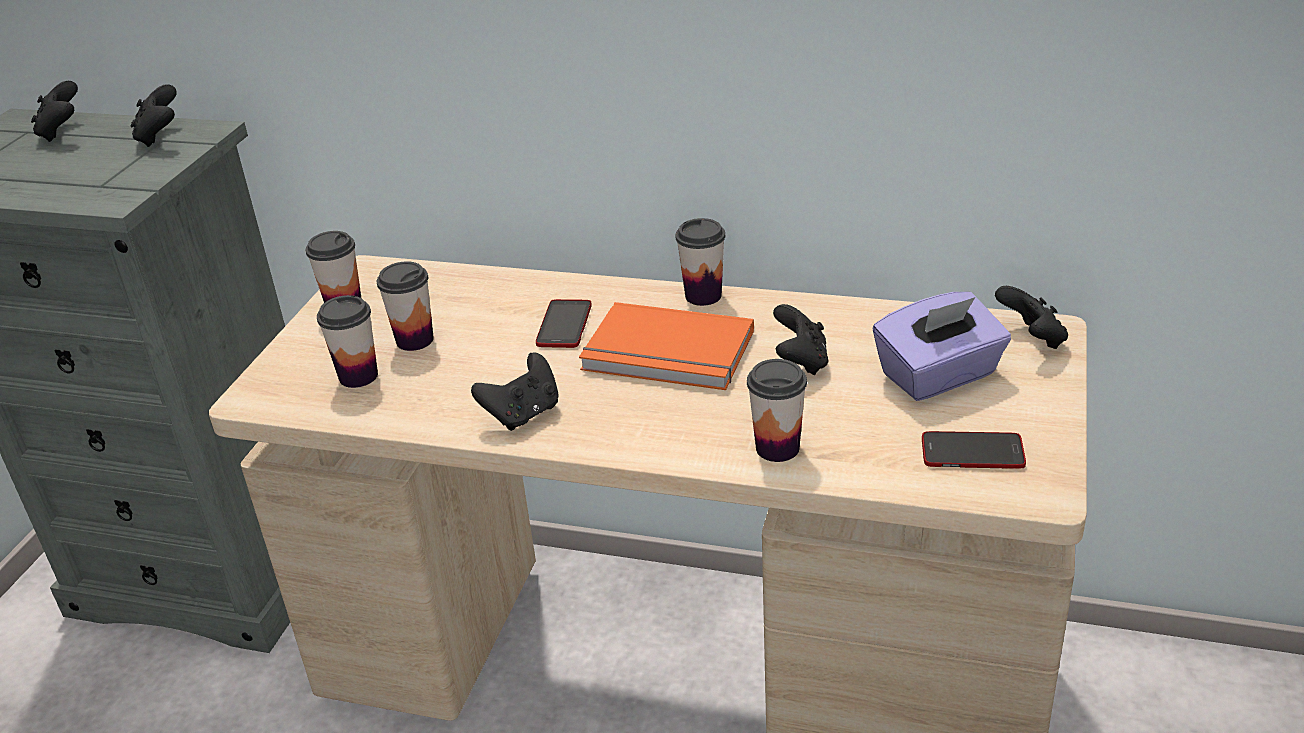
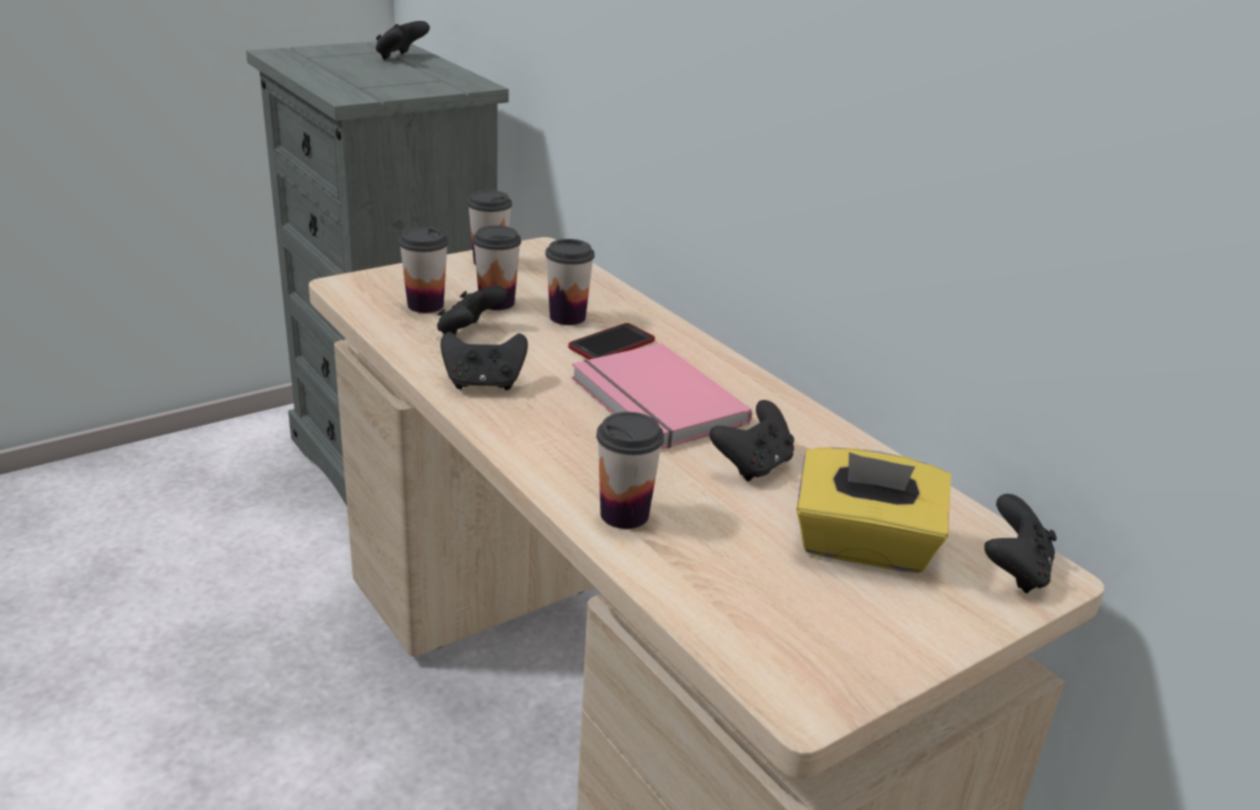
camera: 35 degrees right, 5 degrees down
(160, 137) = (444, 78): black game controller -> black game controller (469, 334)
(667, 354) = (654, 402): orange book -> pink book
(703, 296) = (752, 379): cup -> cup (567, 317)
(939, 376) = (863, 546): purple tissue box -> yellow tissue box
(972, 452) = (791, 624): phone -> none

